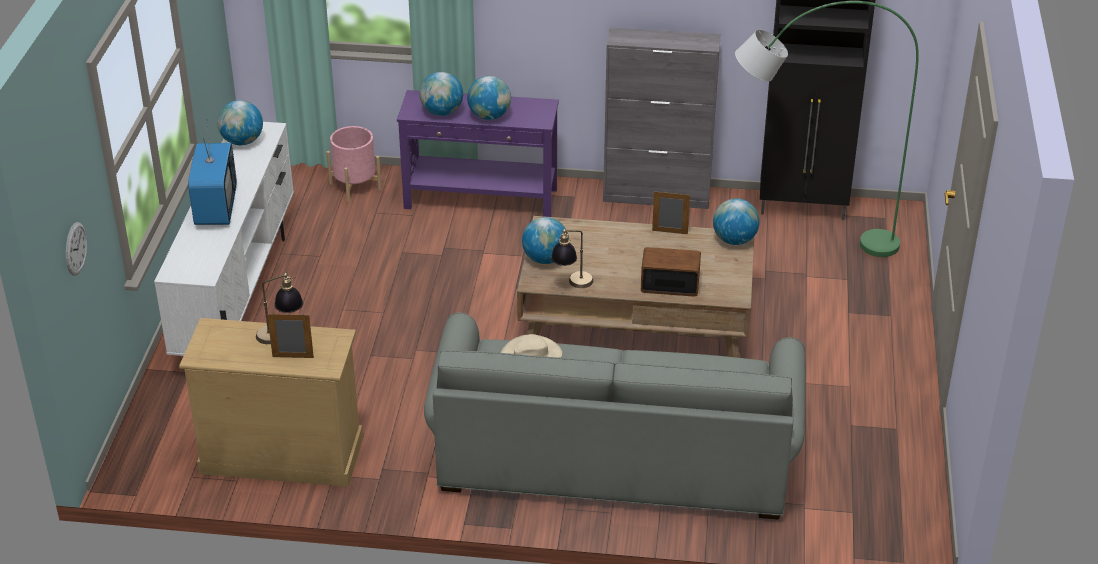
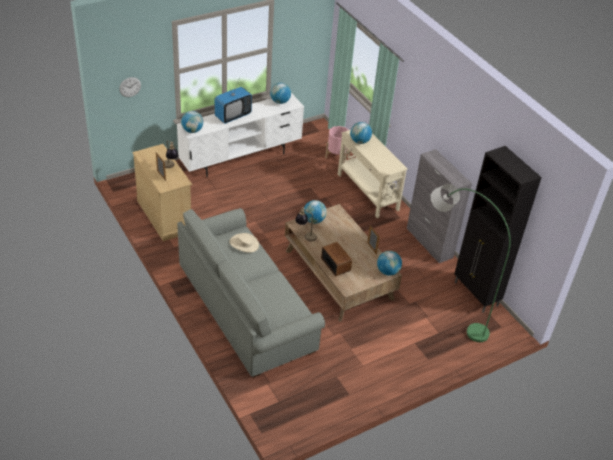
camera: 50 degrees right, 5 degrees up
(481, 199) = (367, 192): purple console table -> beige console table
(489, 116) = (372, 155): globe -> globe (192, 130)

